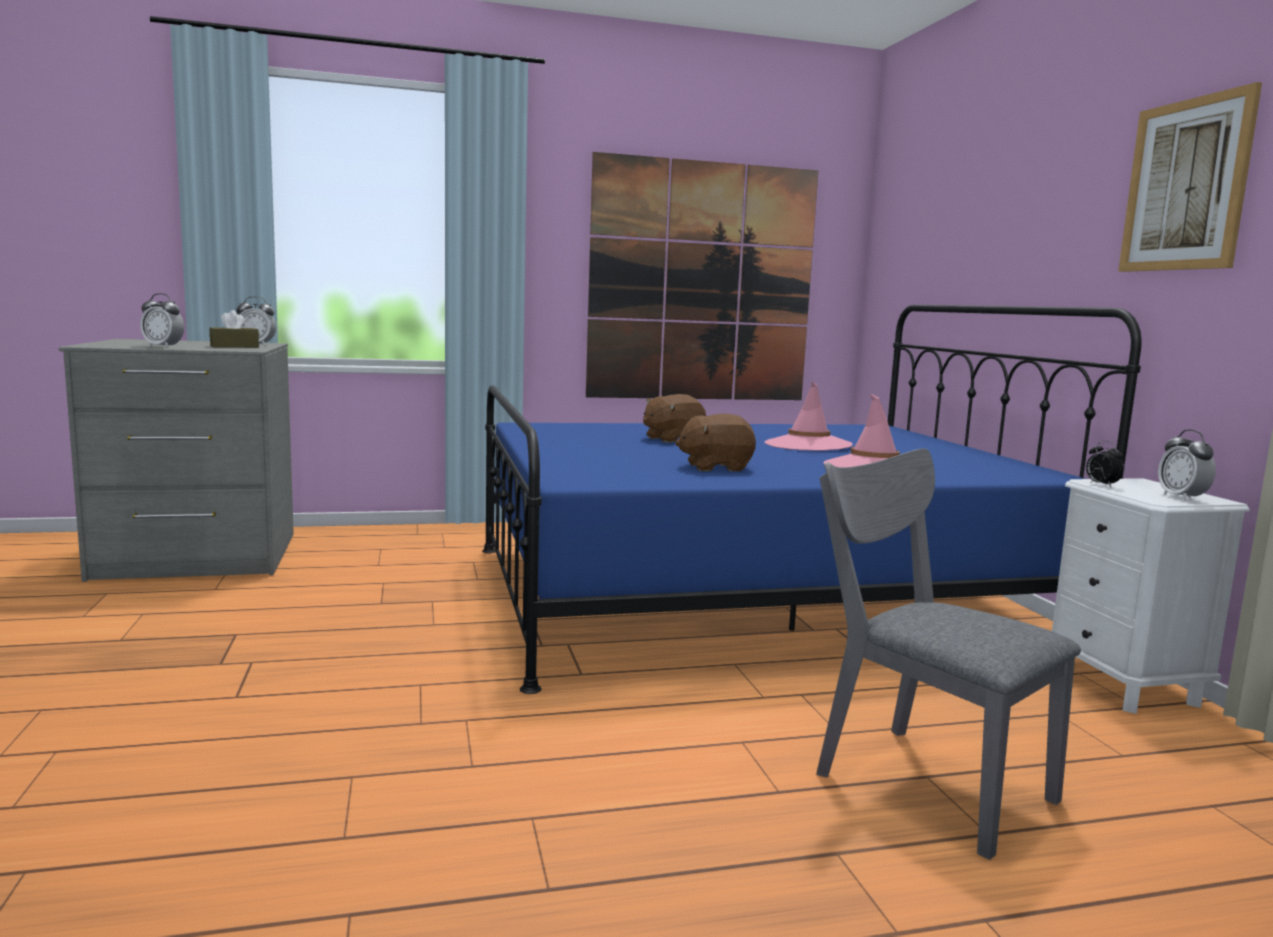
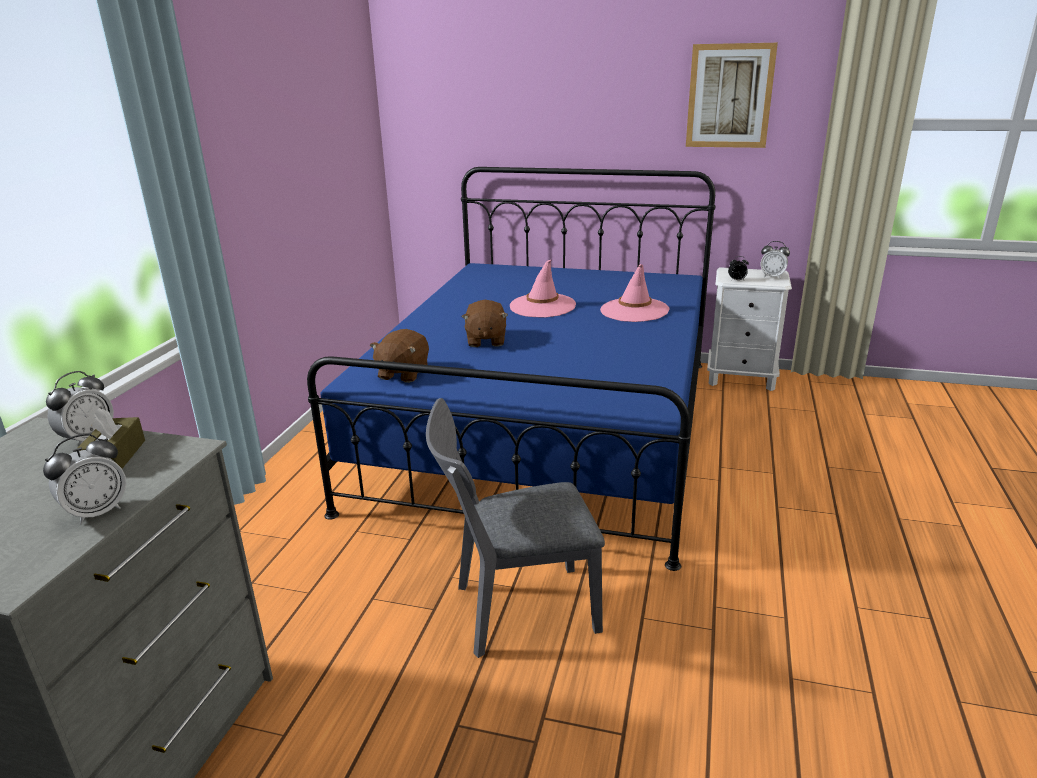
camera: 60 degrees left, 15 degrees up
(702, 283) = (311, 176): picture -> none
(715, 467) = (616, 353): brown plush toy -> brown plush toy (402, 373)
(919, 778) = (829, 469): grey chair -> grey chair (515, 610)

